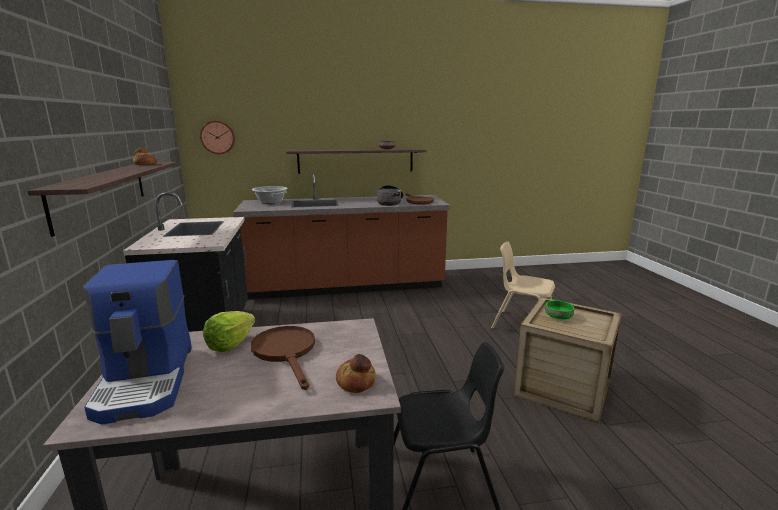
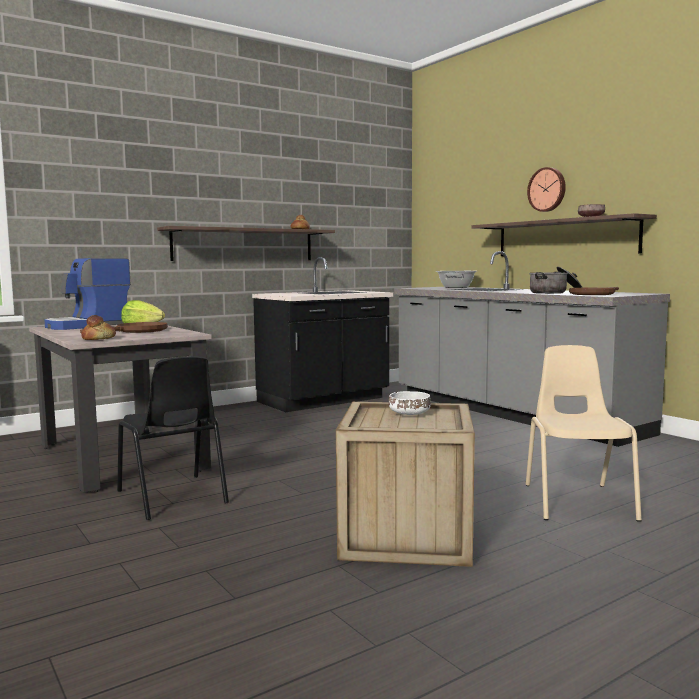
camera: 65 degrees right, 10 degrees down
(218, 137) = (438, 215): wall clock -> wall clock (547, 189)
(346, 287) = (510, 413): brown counter -> grey counter
(559, 317) = (409, 414): green bowl -> white bowl

